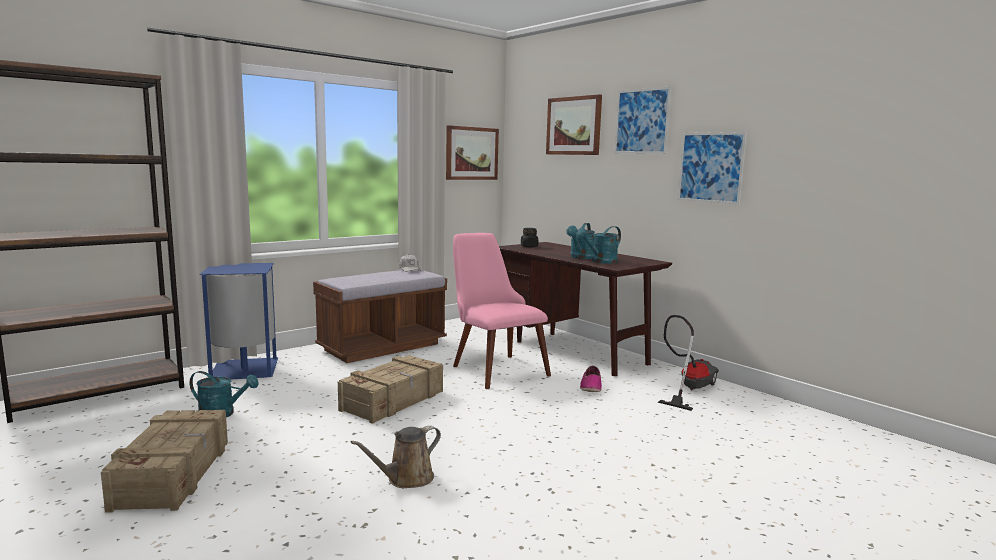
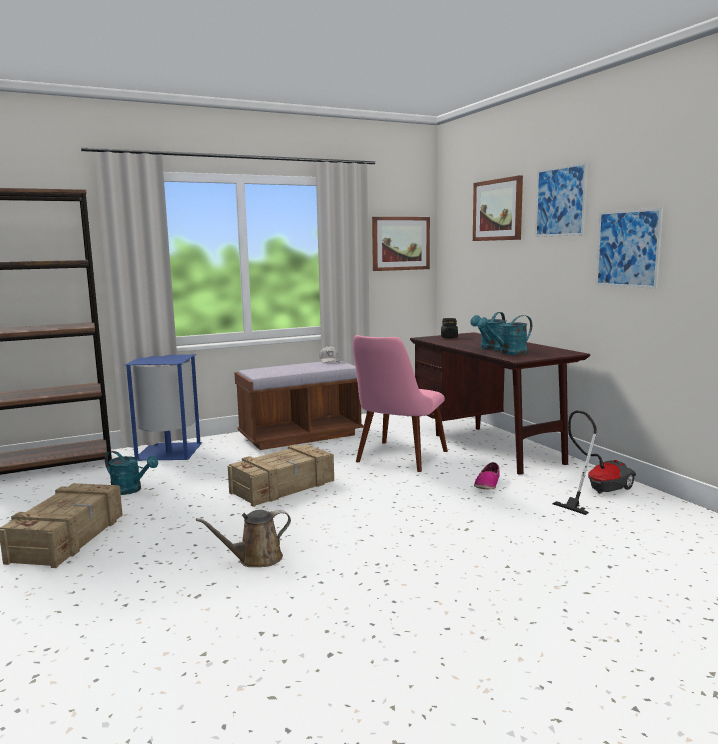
camera: 15 degrees right, 0 degrees up
(493, 367) = (396, 460): pink chair -> pink chair turned 135 degrees counterclockwise

